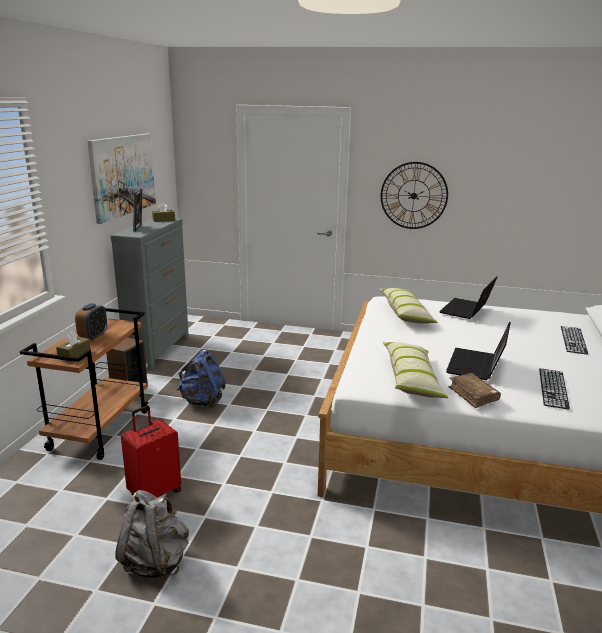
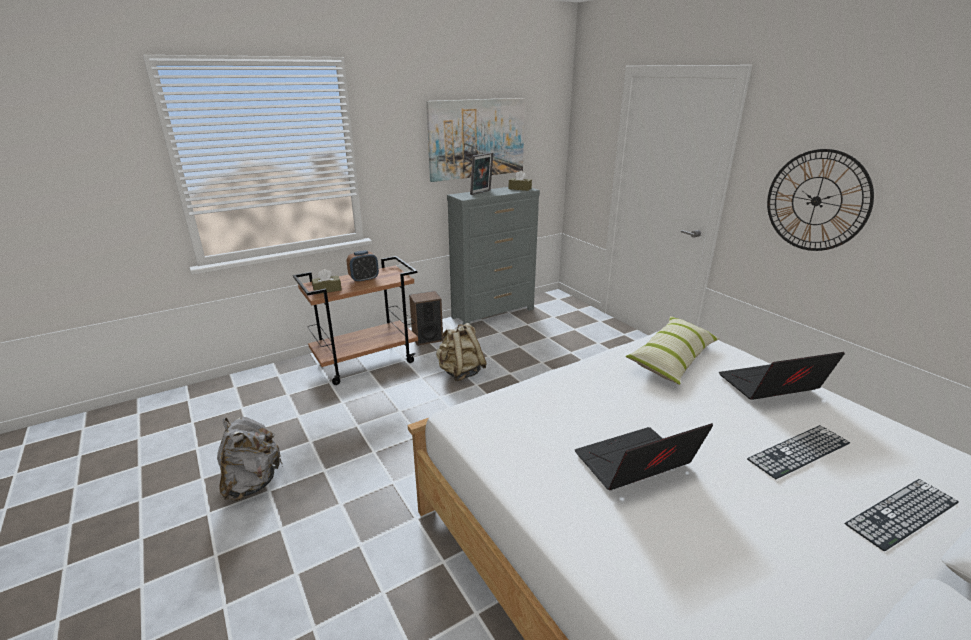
camera: 45 degrees right, 5 degrees up
(154, 493) = (325, 430): red suitcase -> none
(202, 402) = (460, 372): blue backpack -> beige backpack
(411, 379) = (525, 437): pillow -> none
(473, 395) = (555, 498): brown book -> none
(553, 388) = (694, 562): keyboard -> keyboard (799, 451)

